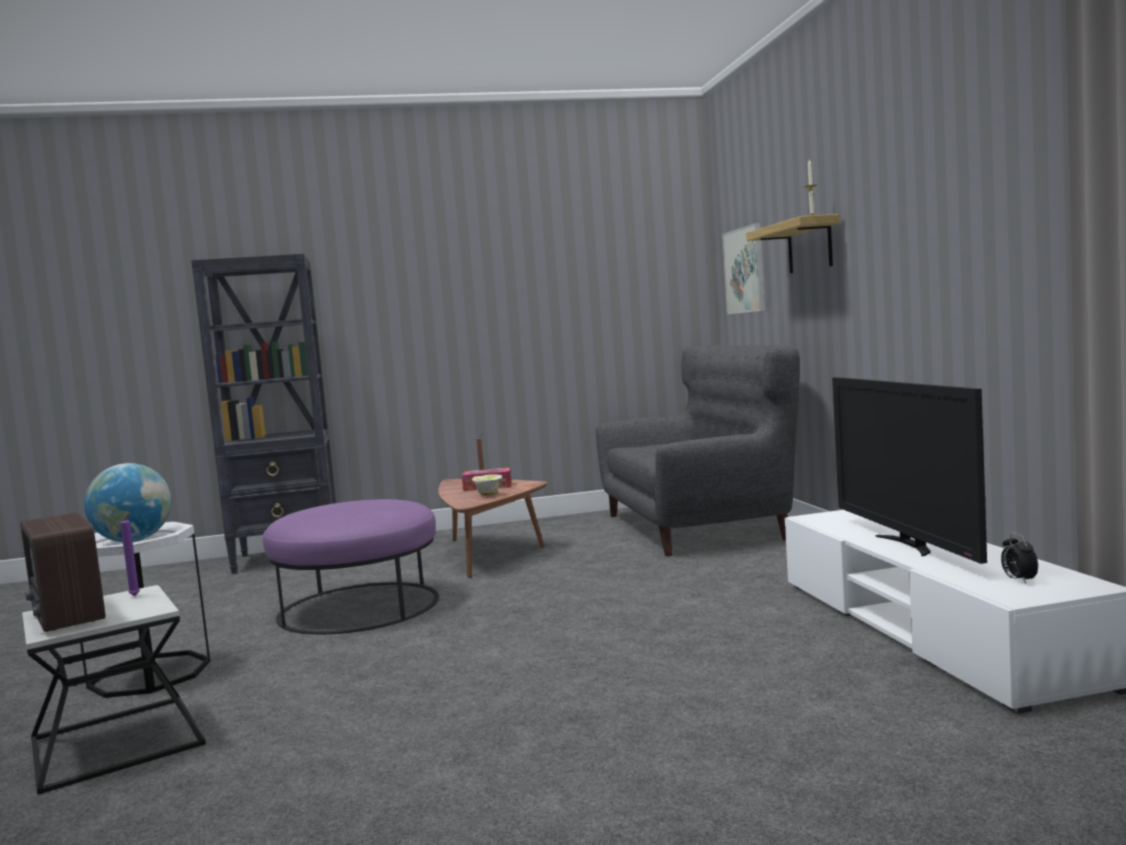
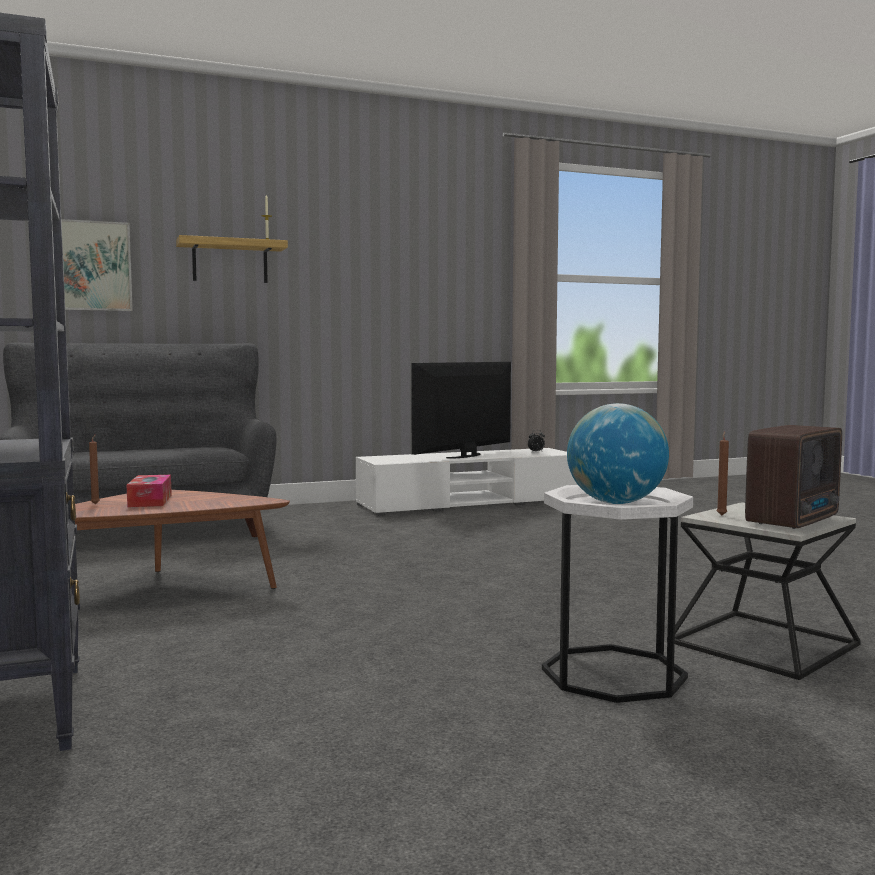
camera: 100 degrees left, 0 degrees up
(135, 596) = (721, 515): purple candle -> brown candle
(359, 606) = (371, 618): purple ottoman -> none
(489, 494) = (213, 497): bowl -> none
(907, 545) = (466, 456): television -> television turned 150 degrees clockwise

